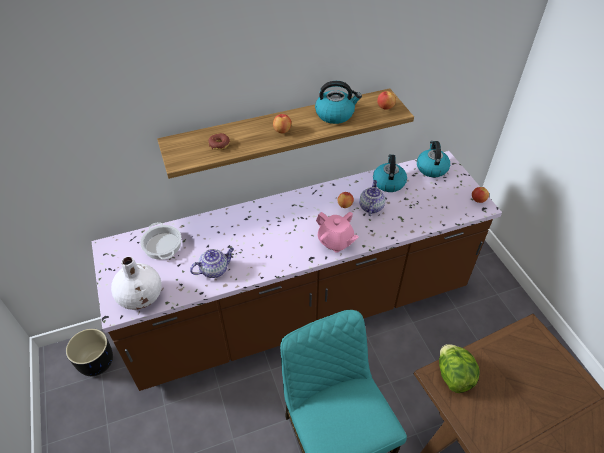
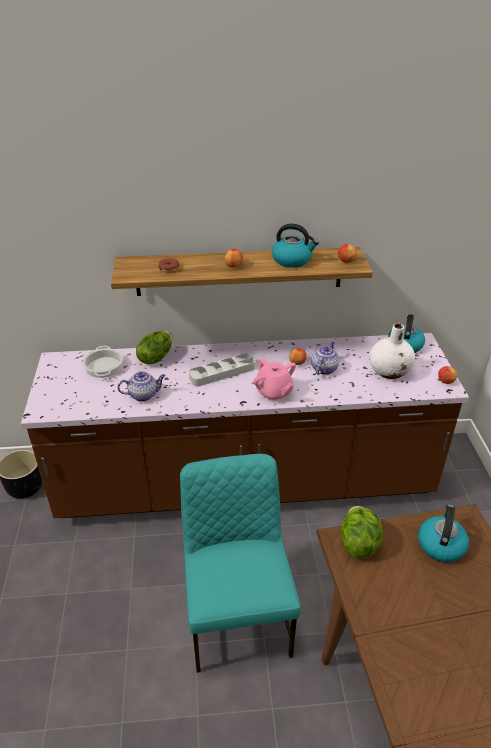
camera: 15 degrees right, 10 degrees down
(141, 297) = (66, 404): white vase -> white vase (390, 371)
(210, 224) = (155, 357): none -> lettuce
(280, 229) = (222, 373): none -> grey tray
(388, 182) = (352, 350): kettle -> kettle (440, 544)

